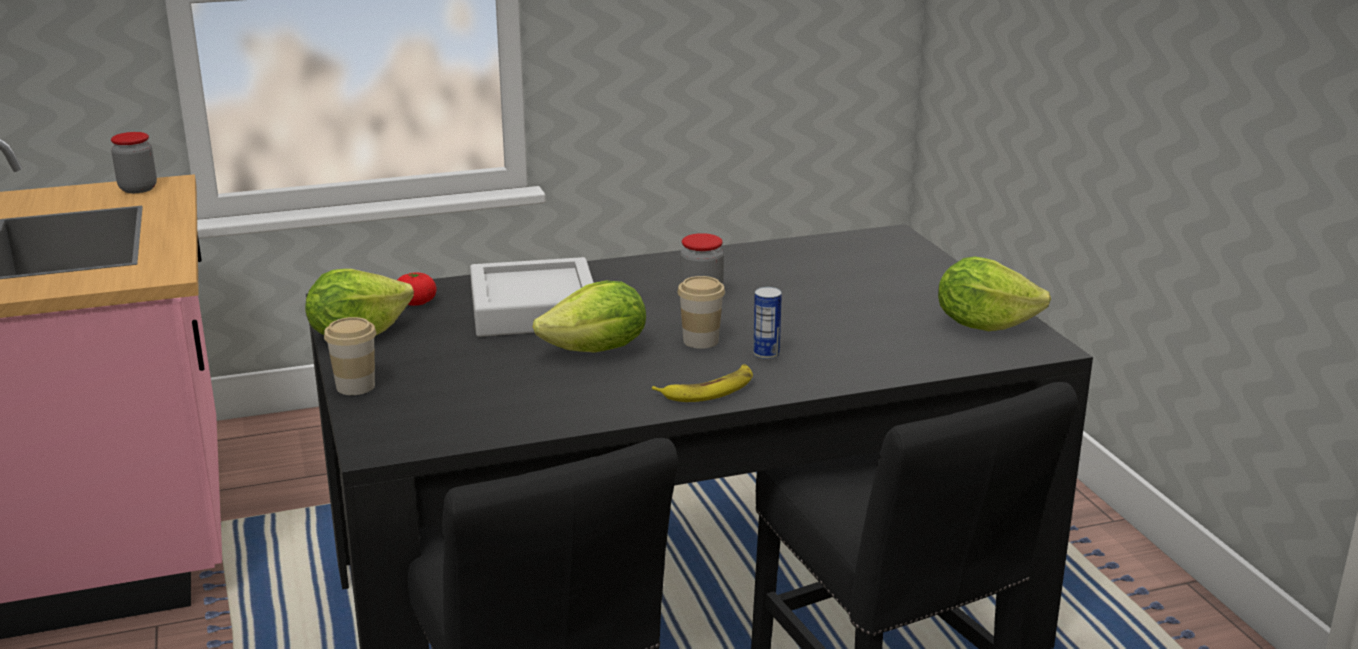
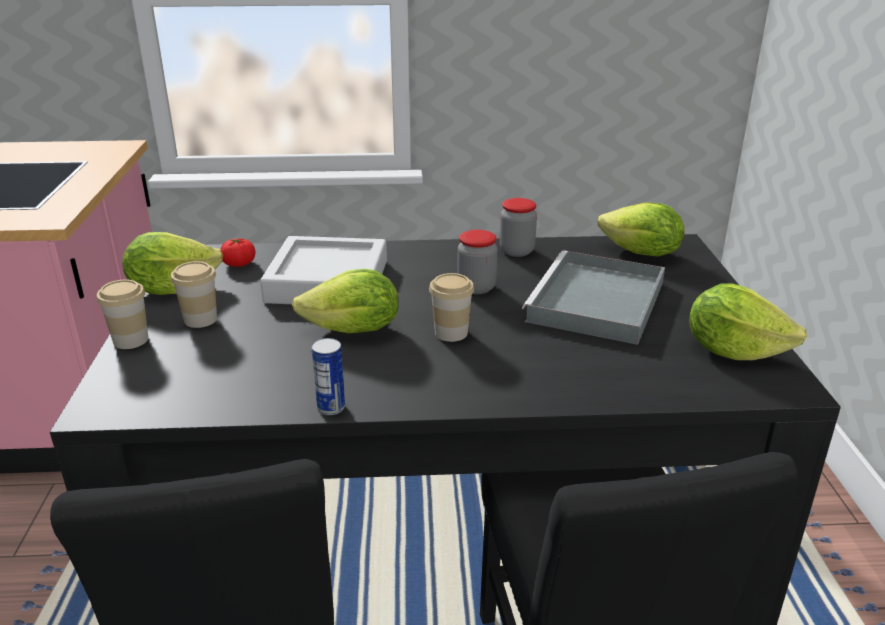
camera: 15 degrees right, 5 degrees up
(138, 189) = (97, 148): jar -> jar (516, 251)
(418, 359) = (200, 319): none -> cup
(709, 390) = (429, 389): banana -> none
(766, 355) = (503, 357): can -> can (331, 407)
(834, 299) = (597, 303): none -> grey tray
(857, 248) = (641, 254): none -> lettuce

